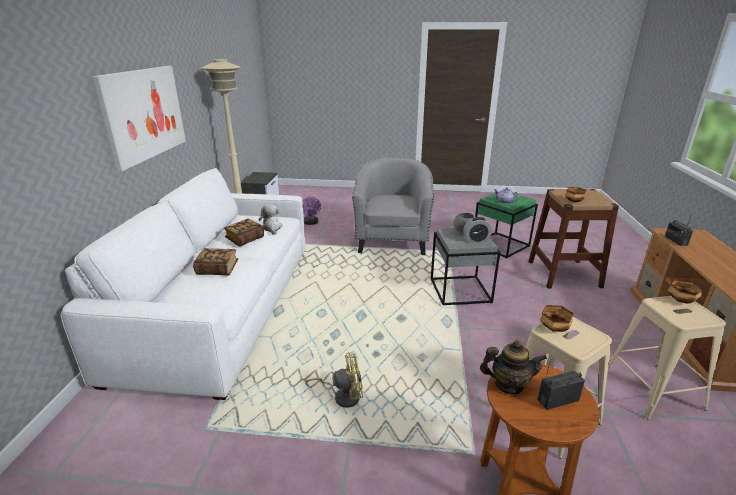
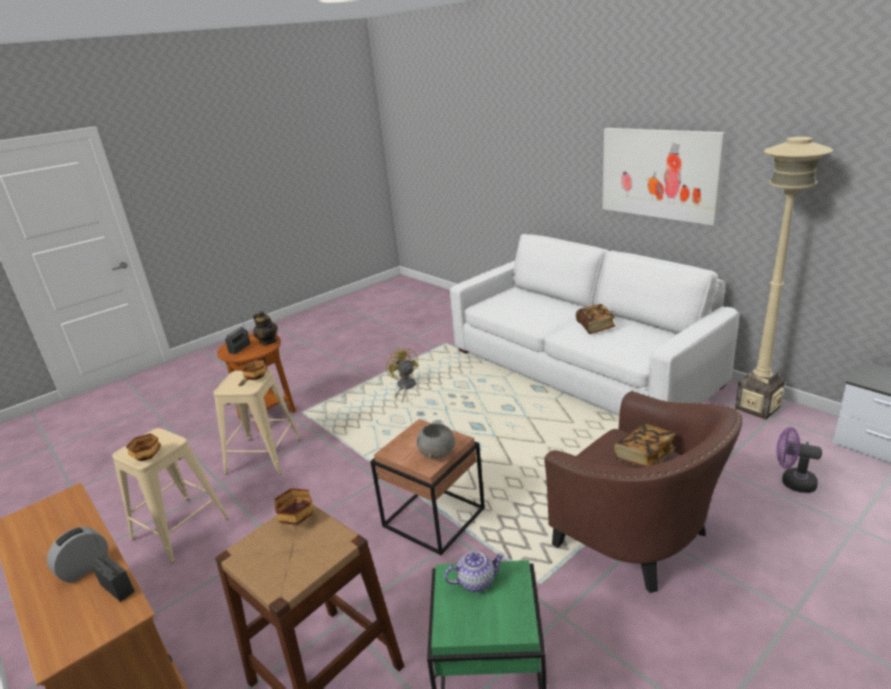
camera: 135 degrees right, 0 degrees up
(217, 270) = (542, 309): book -> book (644, 456)
(272, 228) = (615, 345): plush toy -> none
(342, 396) = (405, 387): yellow fan -> yellow fan turned 120 degrees clockwise
(392, 241) = (640, 539): grey armchair -> brown armchair
(460, 290) = (434, 518): grey side table -> brown side table
(476, 240) = (407, 448): alarm clock -> alarm clock (85, 568)
(508, 385) = (268, 341): teapot -> teapot turned 90 degrees counterclockwise

